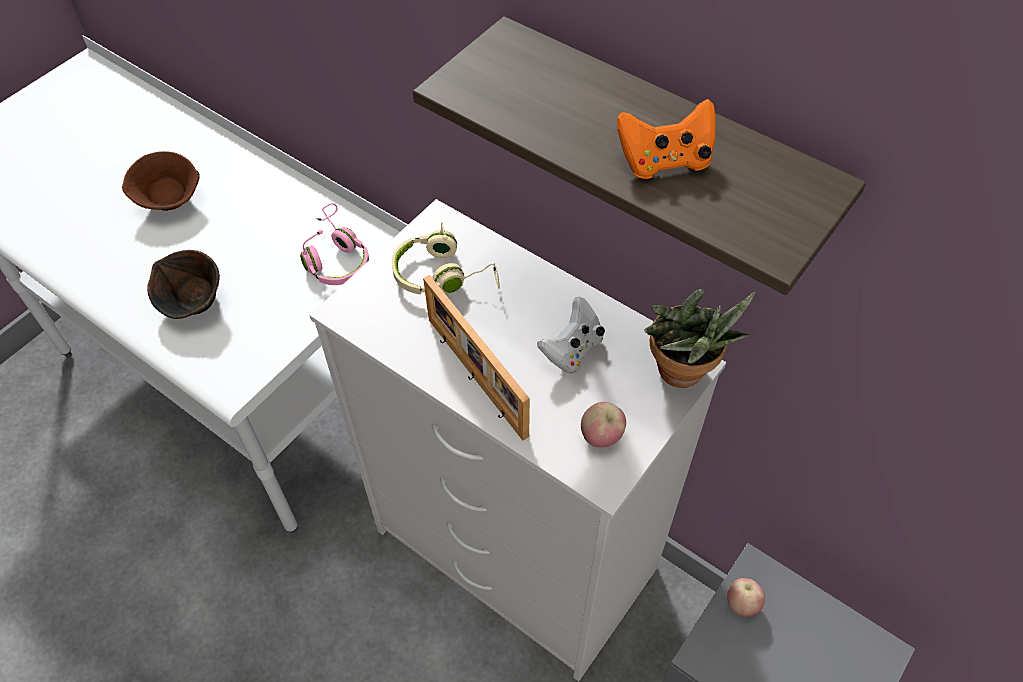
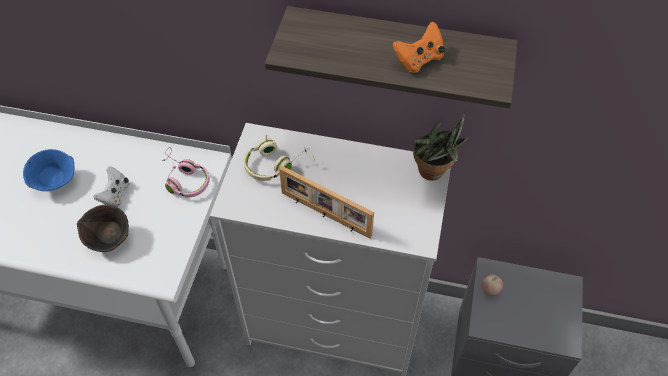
camera: 25 degrees left, 0 degrees up
(171, 202) = (56, 182): brown bowl -> blue bowl
(572, 350) = (369, 180): white game controller -> white game controller (115, 194)
(601, 436) = (409, 220): apple -> none

